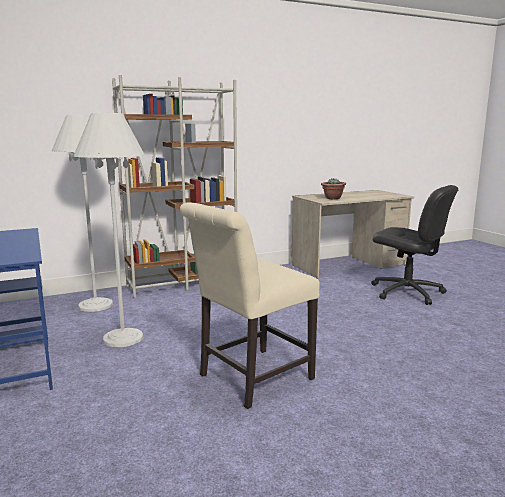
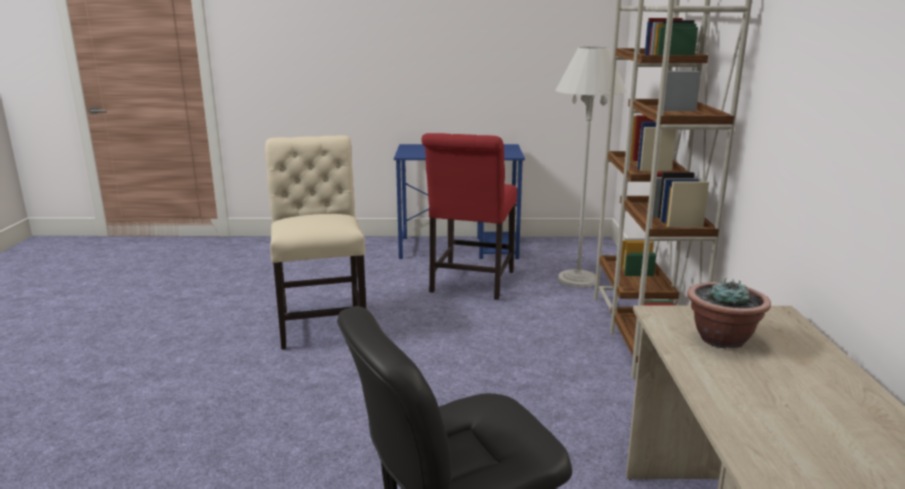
camera: 115 degrees right, 5 degrees up
(123, 338) = (470, 284): white floor lamp -> red chair

